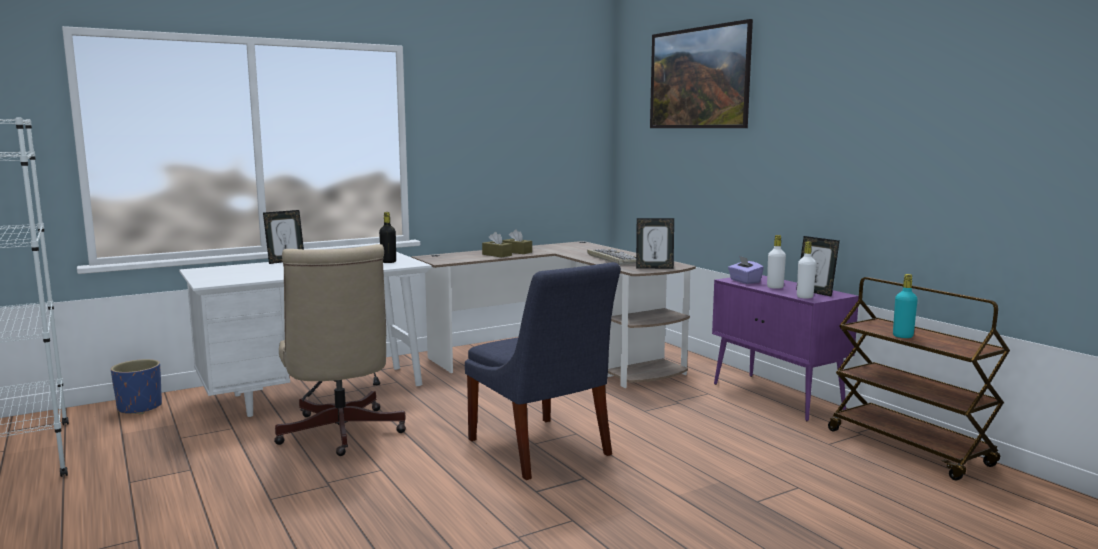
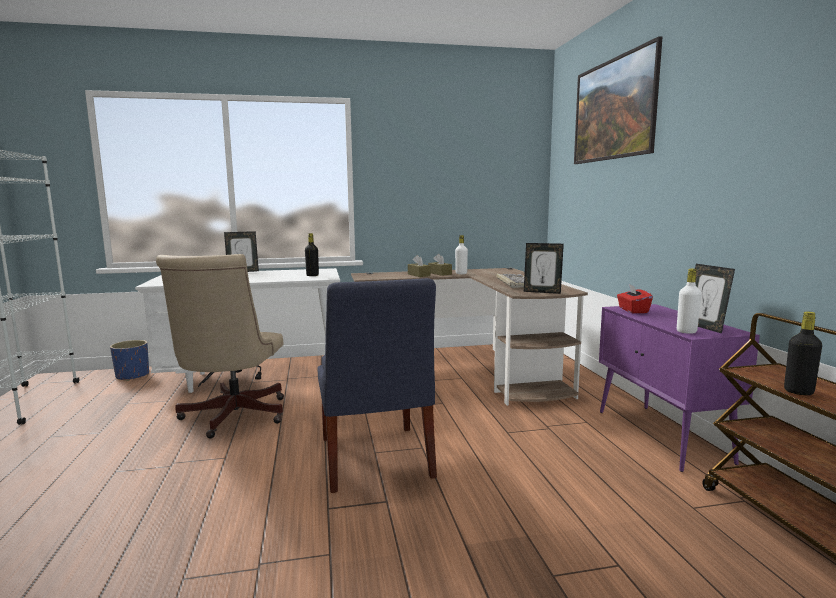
camera: 20 degrees right, 0 degrees up
(744, 281) = (632, 310): purple tissue box -> red tissue box
(775, 287) = (661, 319): white bottle -> white bottle (461, 273)
(902, 336) = (798, 392): turquoise bottle -> black bottle

